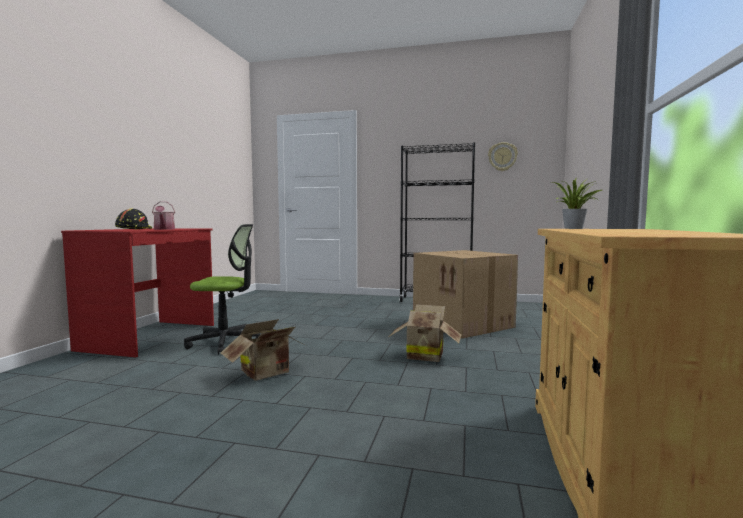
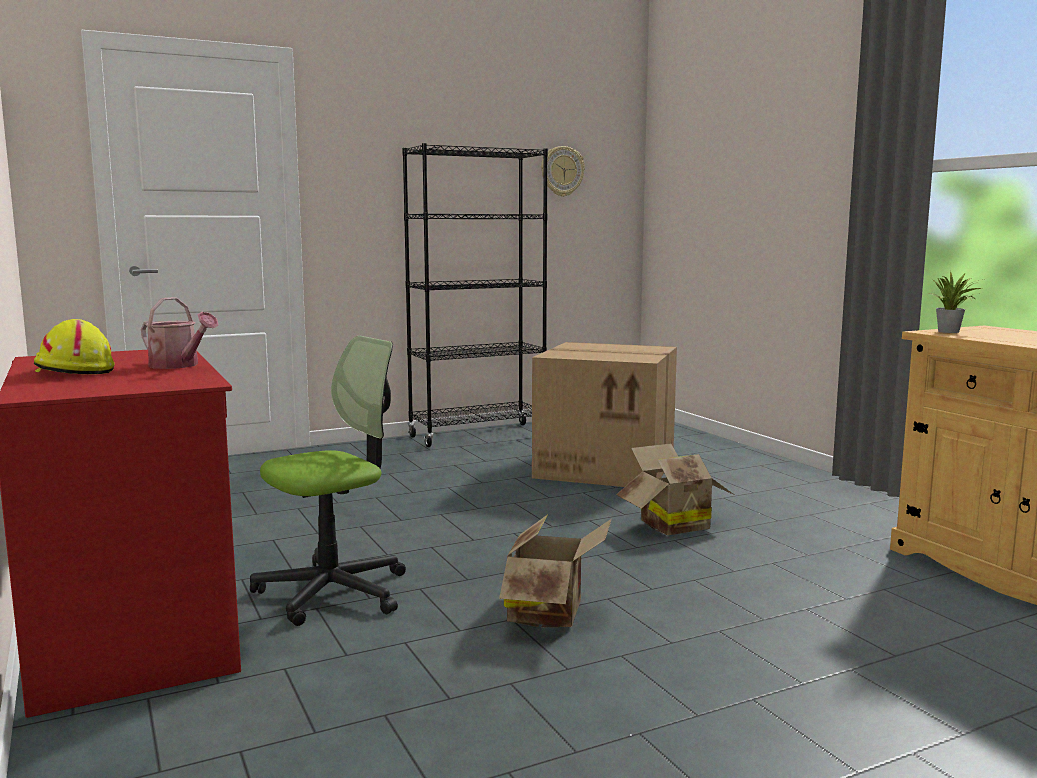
camera: 40 degrees left, 5 degrees up
(133, 229) = (73, 371): black hard hat -> yellow hard hat

